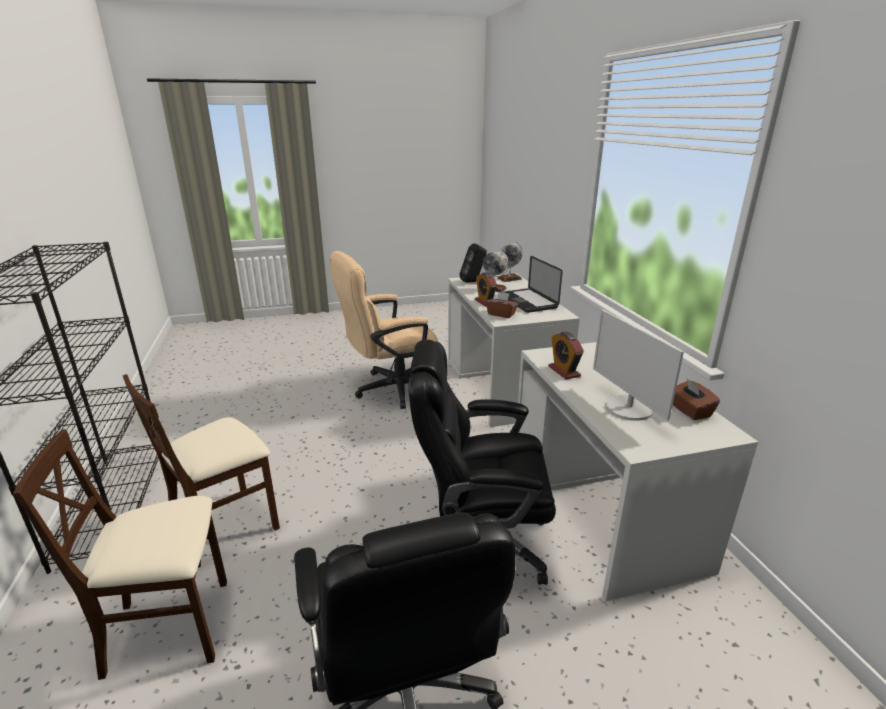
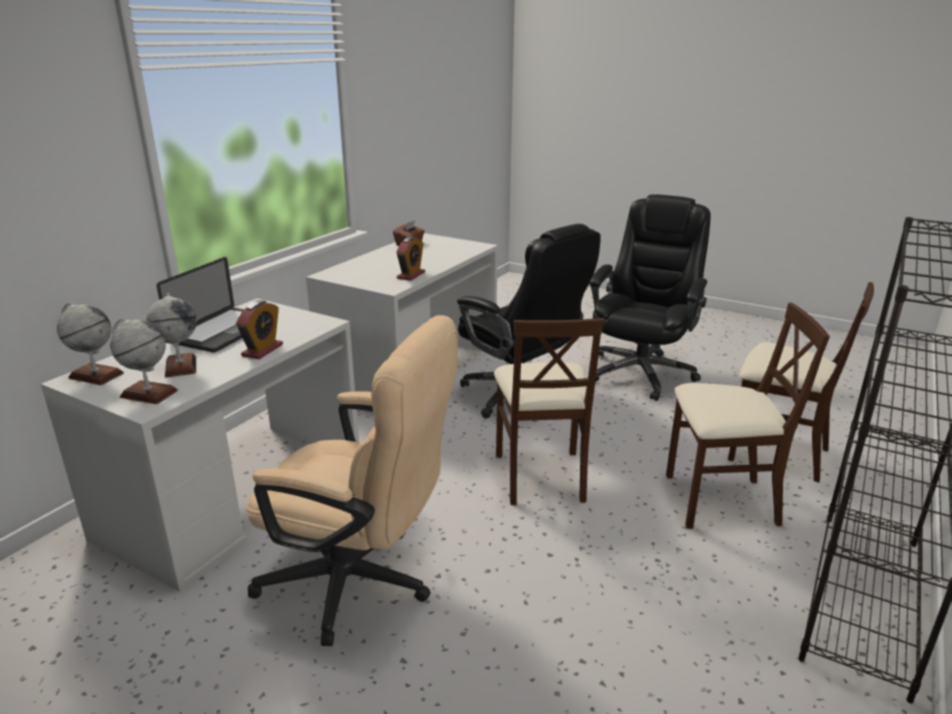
camera: 135 degrees left, 0 degrees up
(371, 475) = (541, 476): none -> beige chair
(473, 281) = (148, 394): black speaker -> globe
(501, 314) = (301, 329): brown tissue box -> none
(628, 408) = (436, 253): monitor -> none

